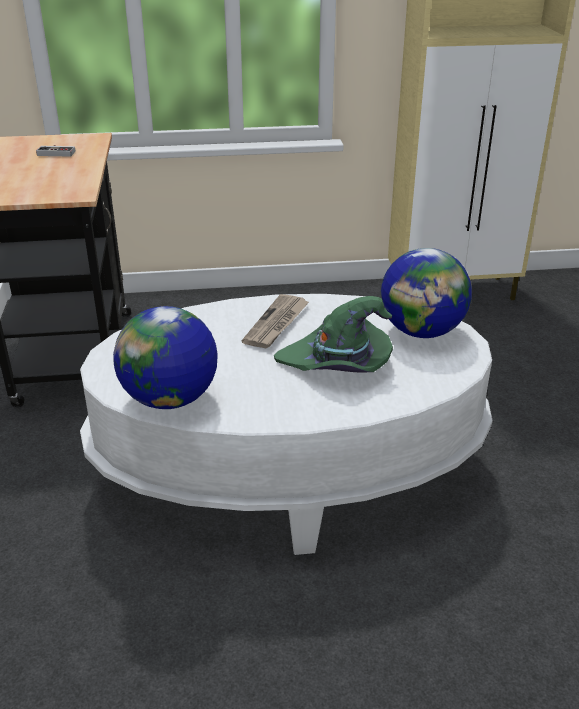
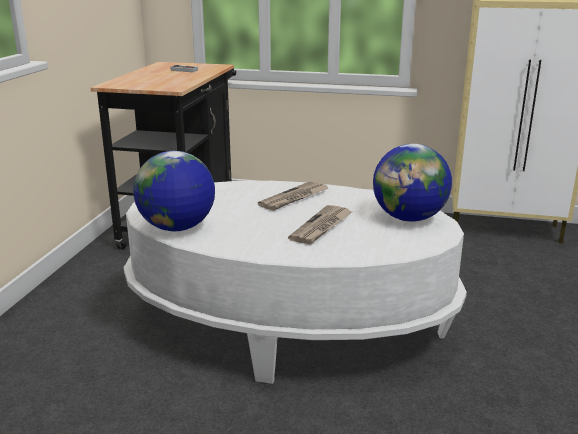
camera: 20 degrees right, 10 degrees down
(337, 363) = (321, 227): green hat -> newspaper

